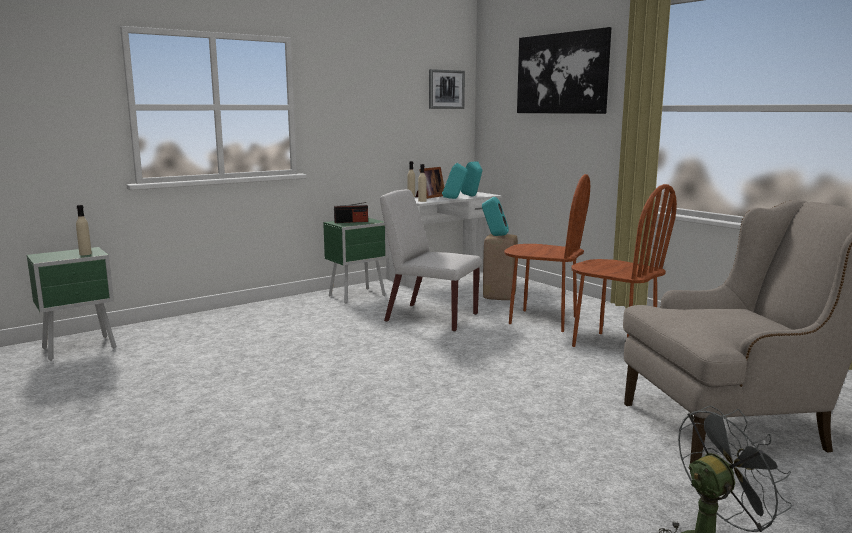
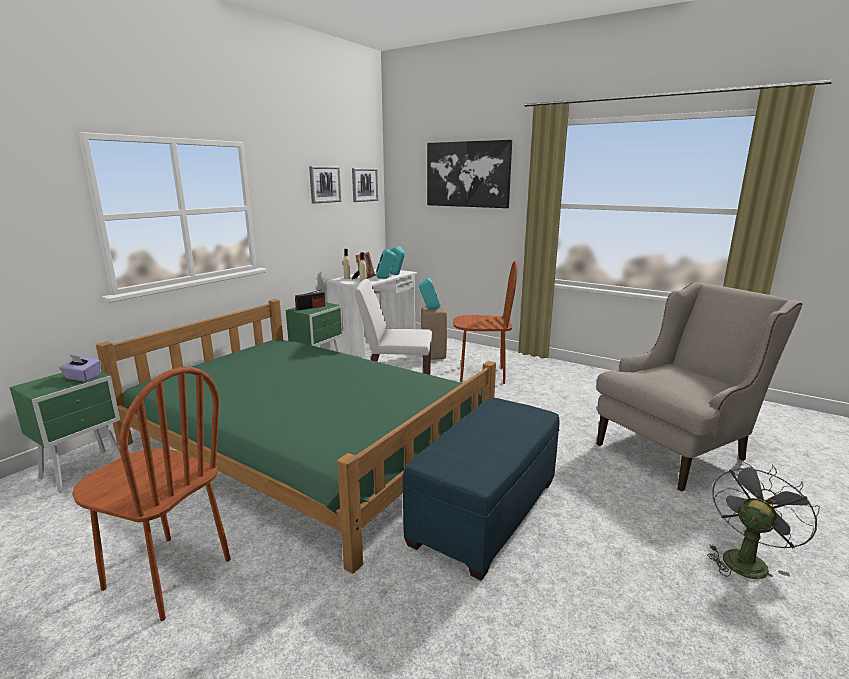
camera: 20 degrees left, 5 degrees up
(85, 254) = (82, 378): beige bottle -> purple tissue box
(289, 356) = (308, 443): none -> green bed
(390, 86) = (324, 184): none -> picture
(421, 440) = (485, 511): none -> blue ottoman
(613, 346) = (549, 392): brown chair -> brown chair (167, 575)

